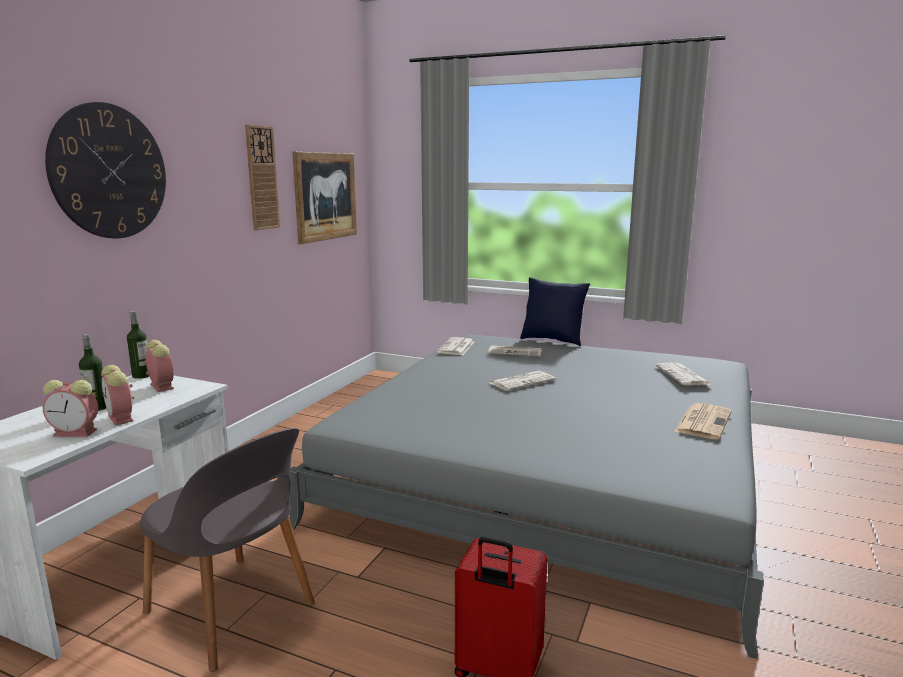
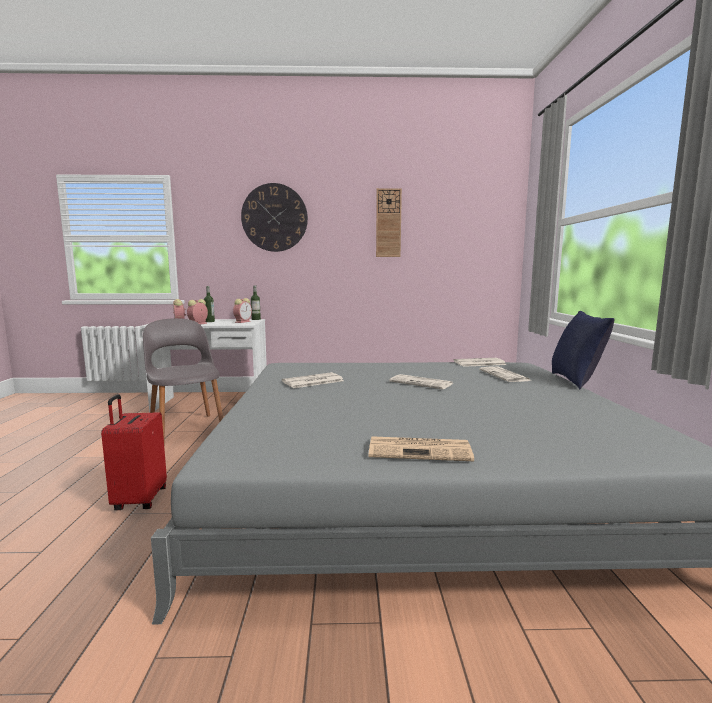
camera: 65 degrees right, 5 degrees down
(232, 611) = (186, 428): grey chair -> grey chair turned 135 degrees clockwise
(325, 196) = (459, 238): picture -> none
(683, 375) = (562, 429): newspaper -> newspaper (312, 381)

